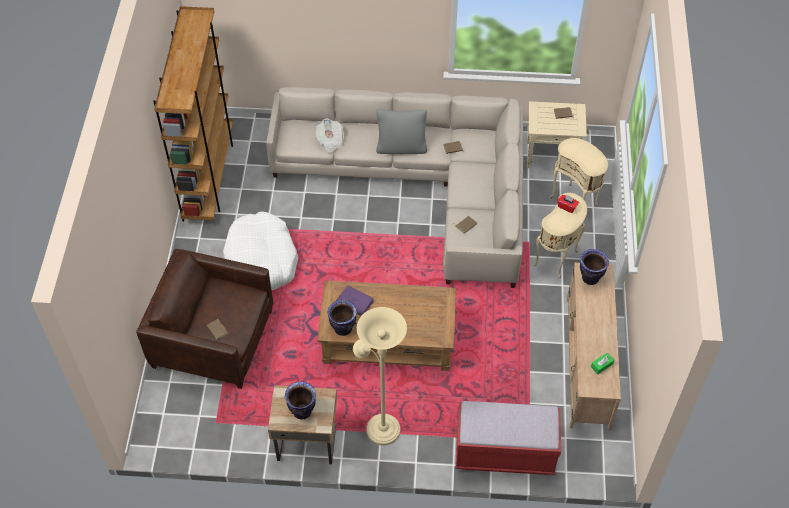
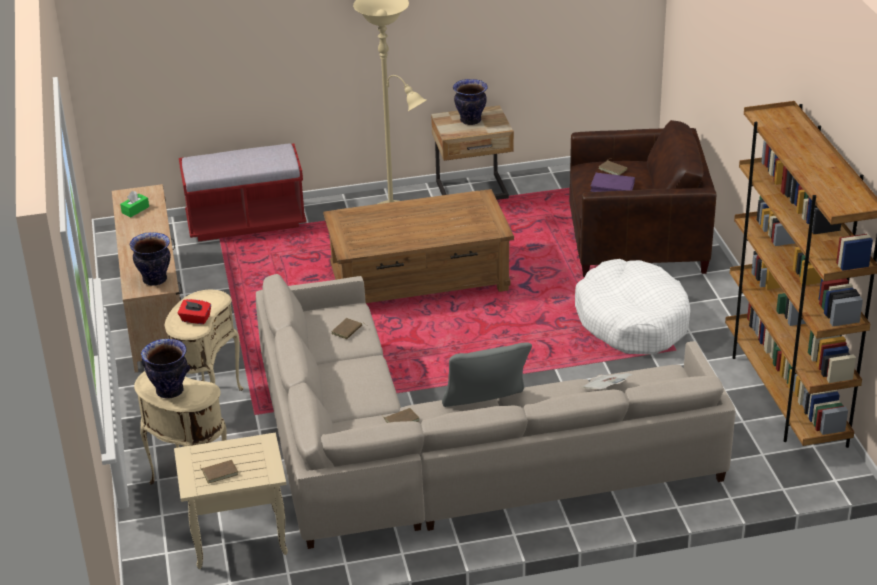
camera: 165 degrees right, 20 degrees down
(342, 329) = (465, 201): vase -> vase (170, 391)
(354, 302) = (464, 225): purple book -> purple book (612, 187)

